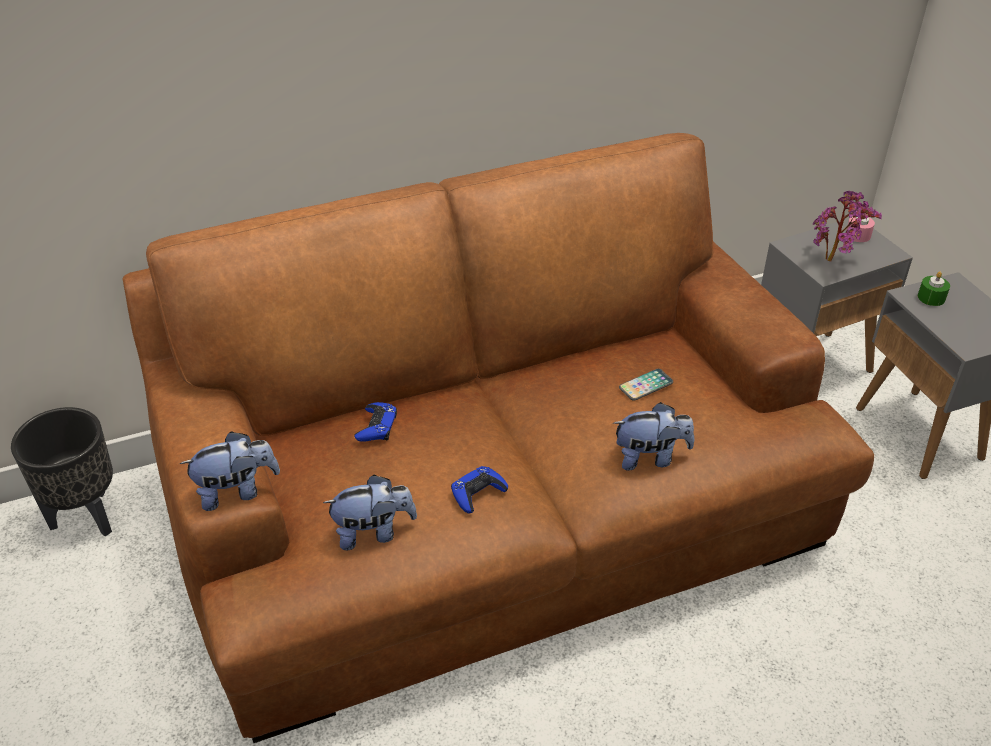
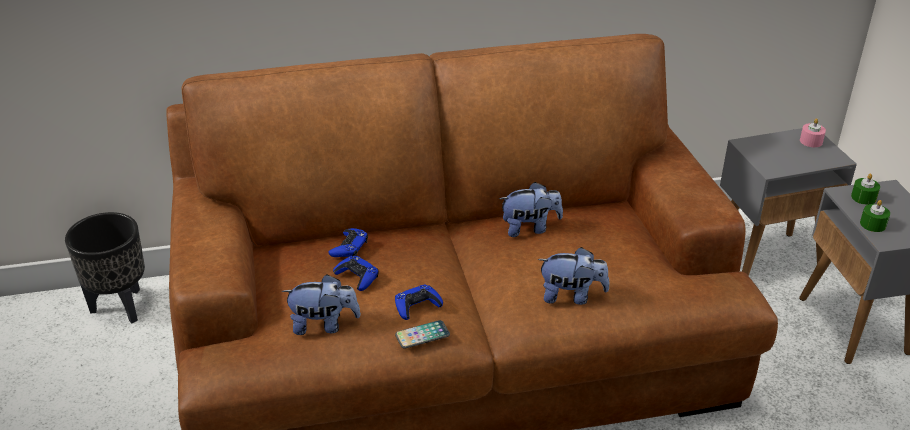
camera: 10 degrees right, 5 degrees down
(236, 491) = (218, 277): plush toy -> plush toy (530, 228)
(397, 464) = (357, 277): none -> blue game controller
(646, 385) = (584, 240): phone -> phone (422, 335)
(834, 261) = (782, 160): potted plant -> none
(949, 329) = (873, 224): none -> green candle

